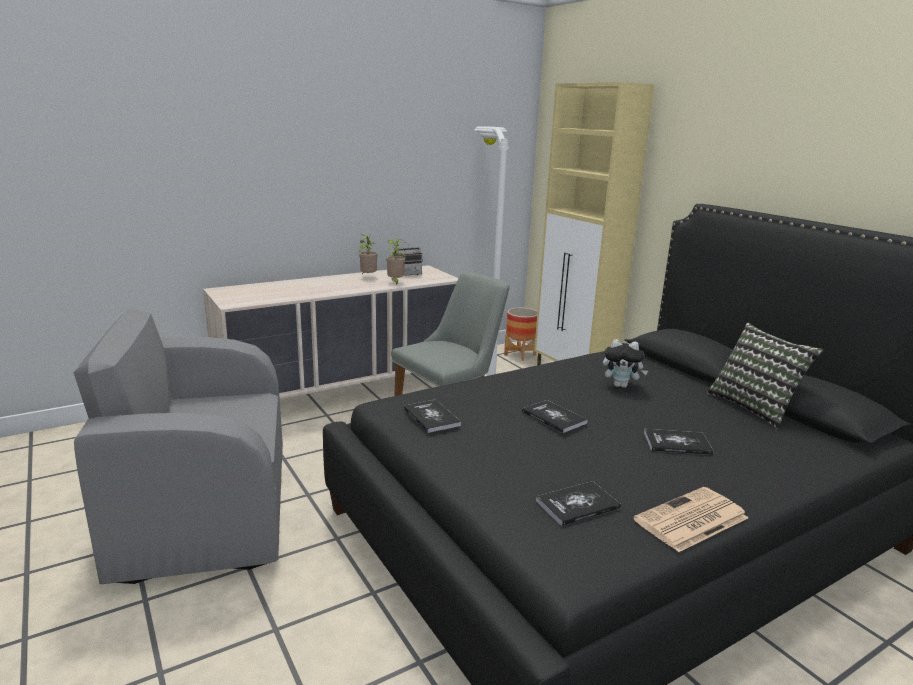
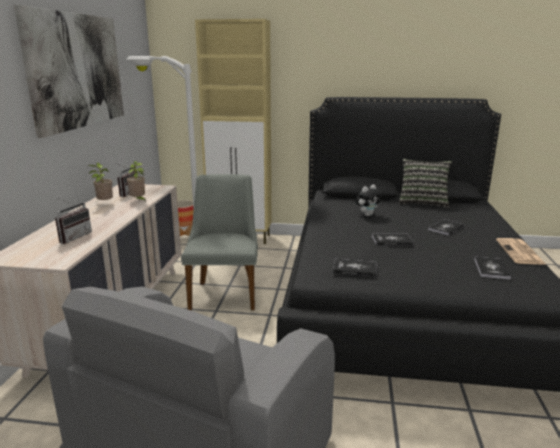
camera: 50 degrees left, 0 degrees up
(282, 292) = (73, 237): none -> radio
(382, 138) = (77, 71): none -> picture

